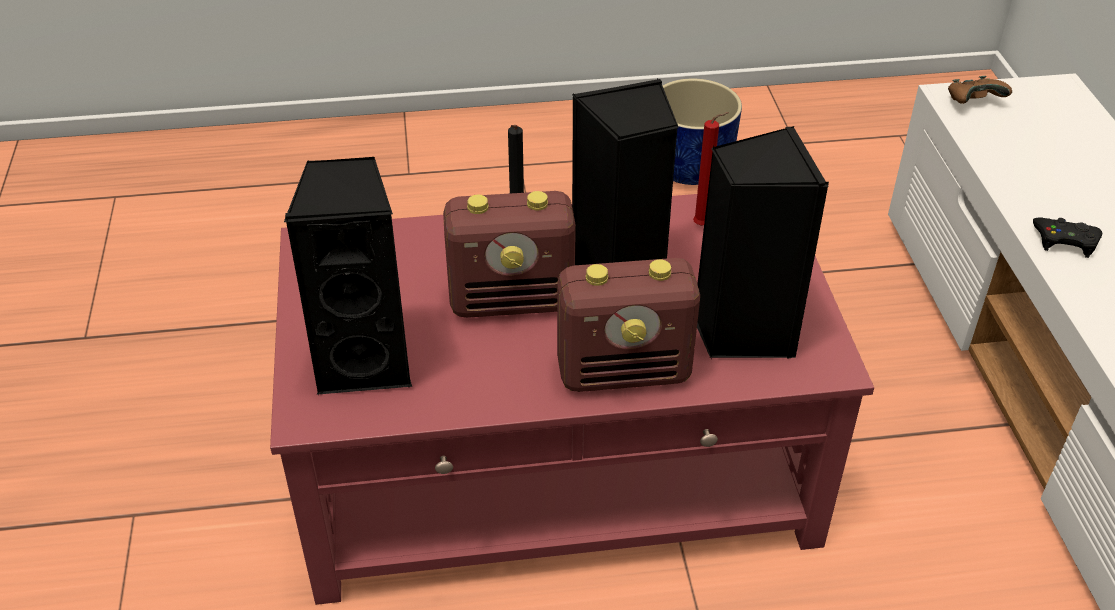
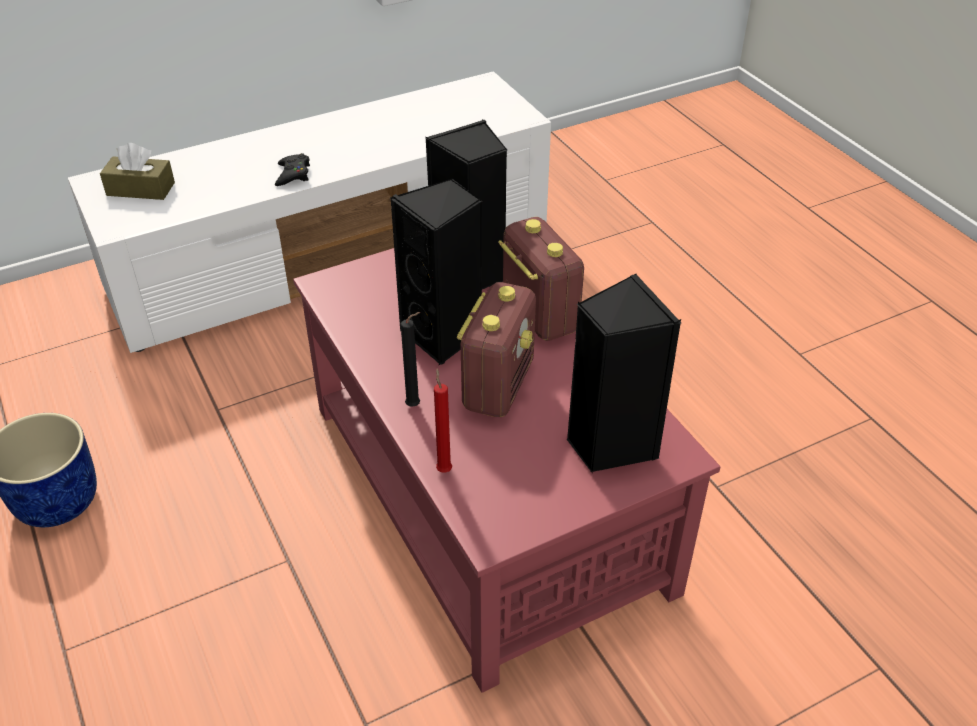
camera: 110 degrees left, 0 degrees up
(513, 301) = (498, 385): radio -> radio turned 45 degrees clockwise
(704, 226) = (361, 308): red candle -> red candle (444, 469)
(973, 103) = (123, 219): brown game controller -> none
(1040, 119) = (140, 189): none -> brown tissue box

